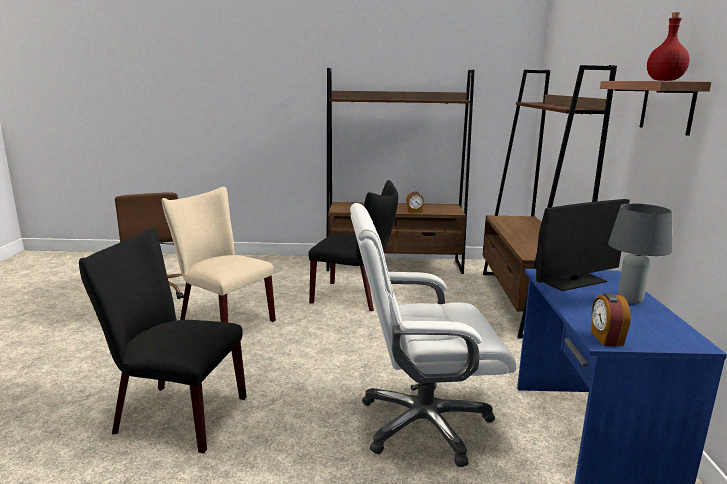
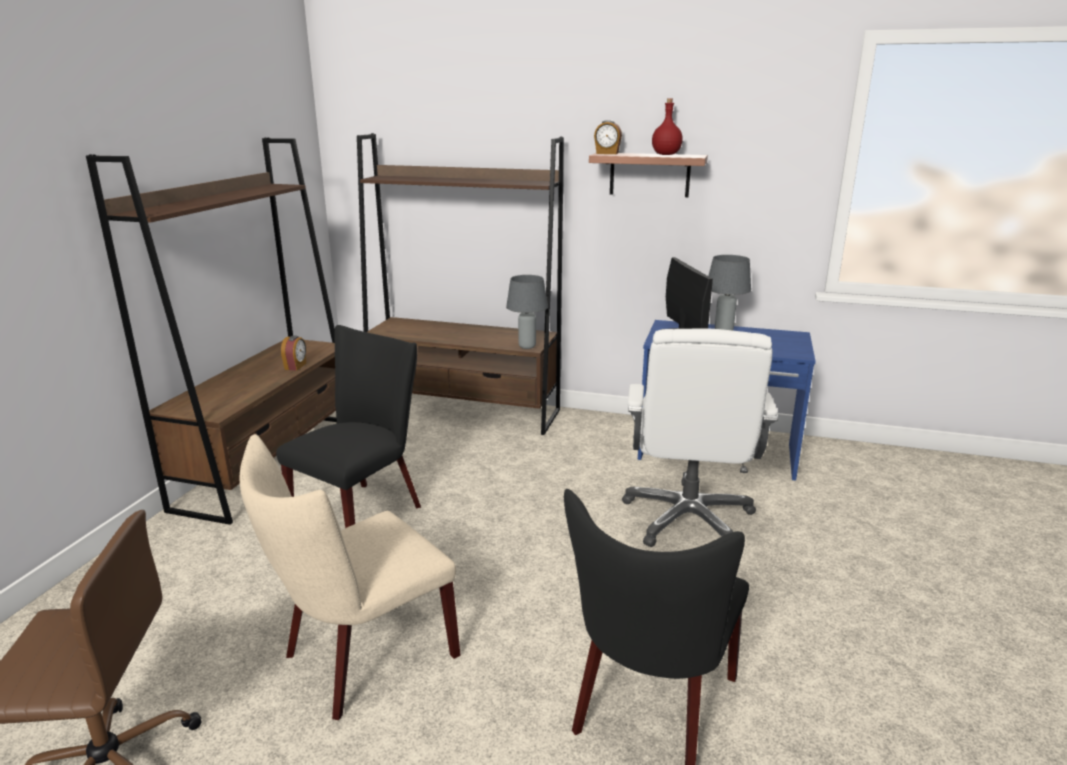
camera: 75 degrees left, 5 degrees up
(530, 254) = (526, 346): none -> grey table lamp
(606, 338) = (795, 352): alarm clock -> alarm clock (607, 153)

